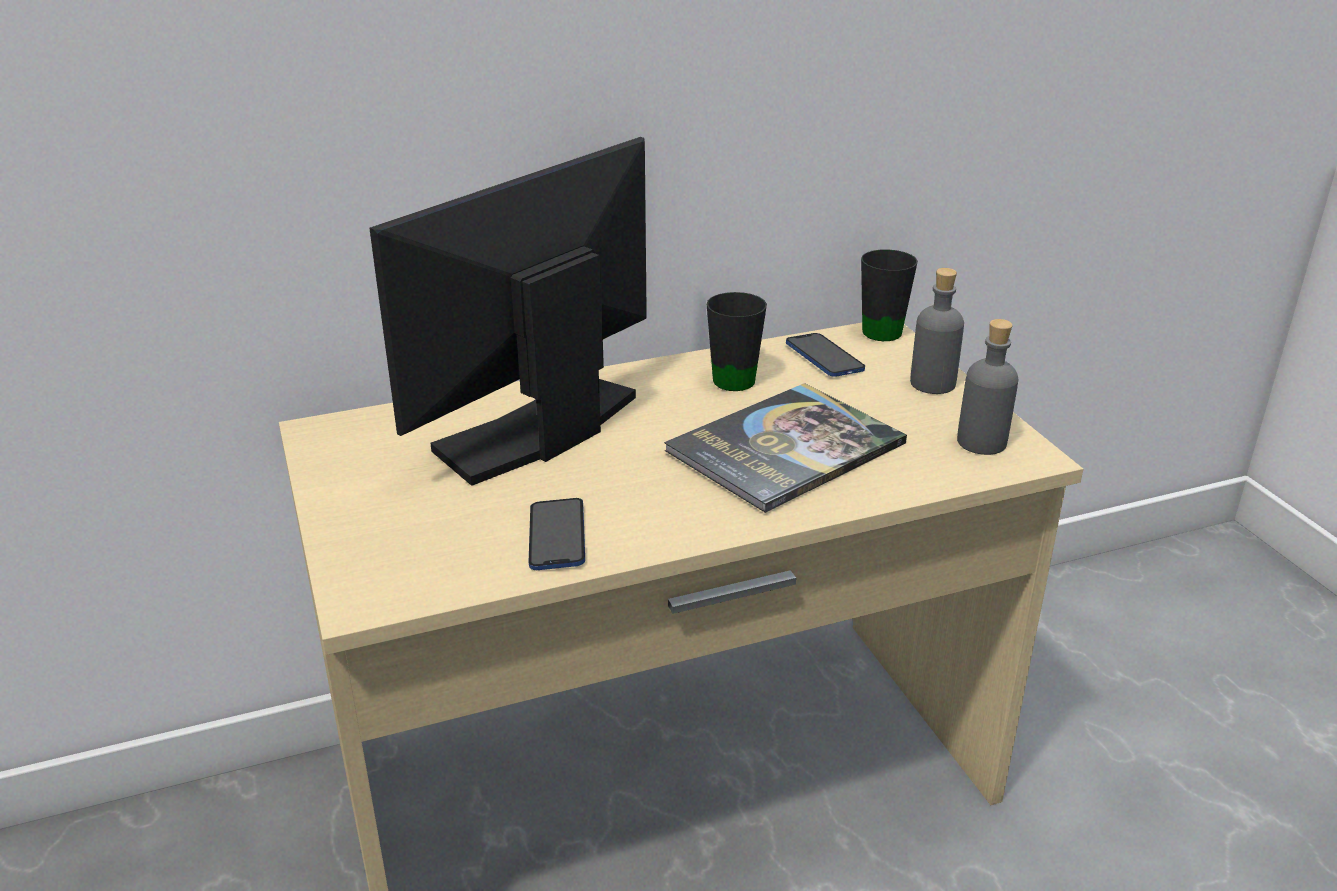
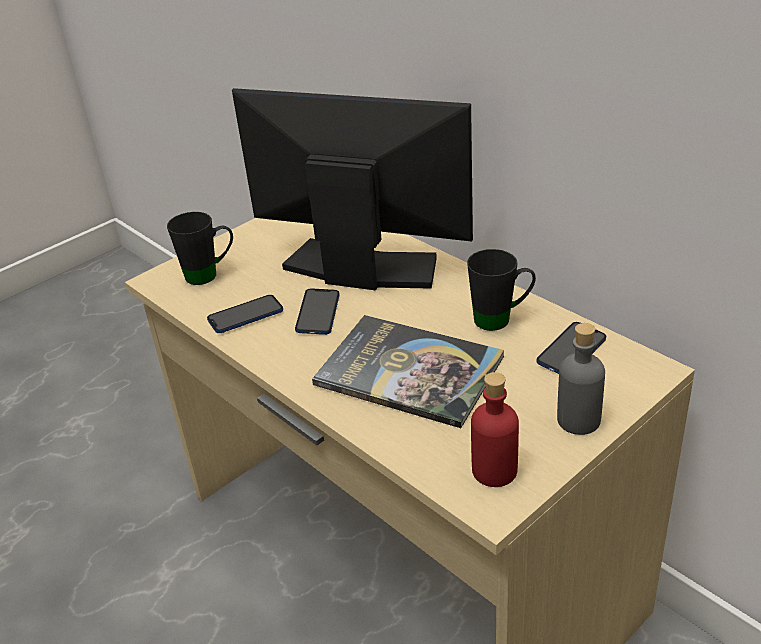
camera: 70 degrees right, 5 degrees up
(609, 480) = (318, 313): none -> phone
(881, 327) = (660, 367): black mug -> black mug (210, 274)
(982, 442) = (494, 471): grey bottle -> red bottle

